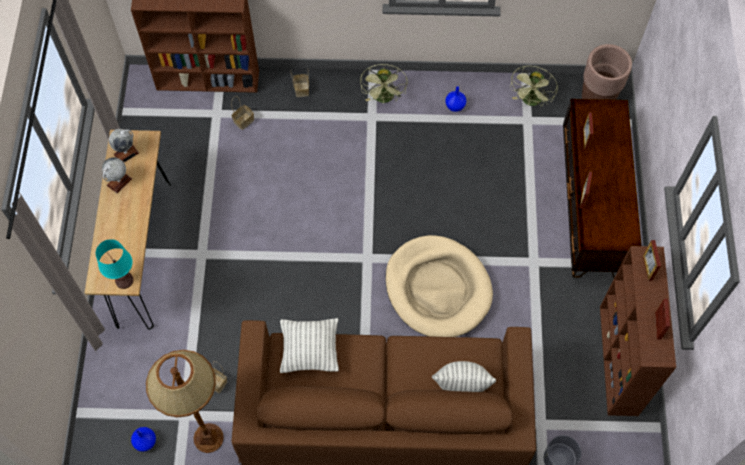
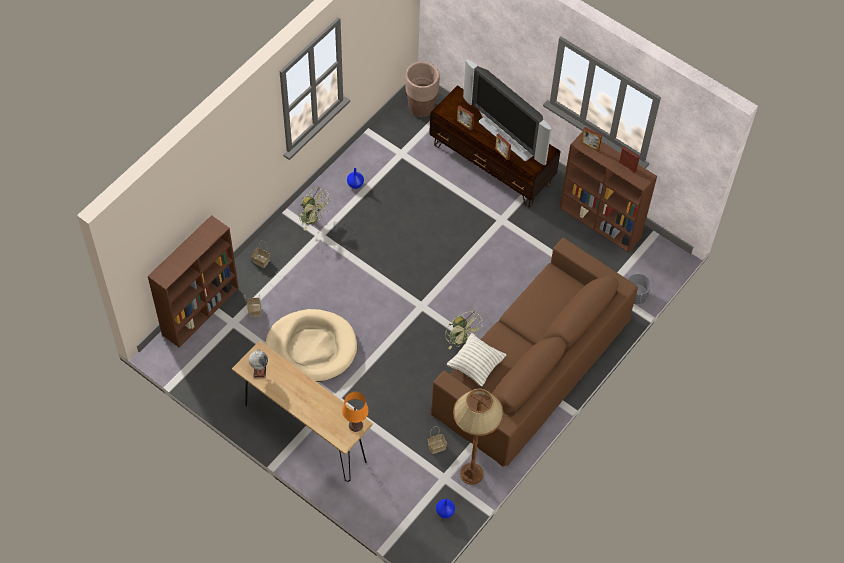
camera: 55 degrees left, 5 degrees down
(119, 182) = (278, 386): globe -> none
(124, 280) = (355, 425): turquoise table lamp -> orange table lamp
(437, 288) = (476, 282): beige dog bed -> beige dog bed (311, 348)
(461, 386) = (564, 301): pillow -> none
(531, 101) = (390, 142): green fan -> green fan (461, 339)
(610, 188) = (508, 136): none -> television

